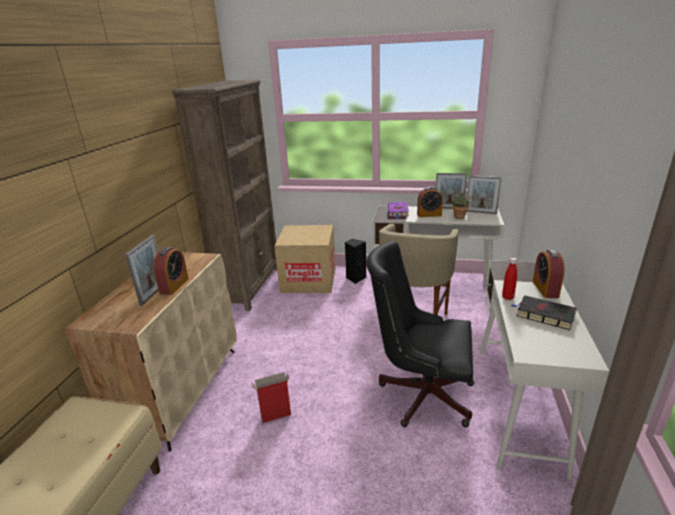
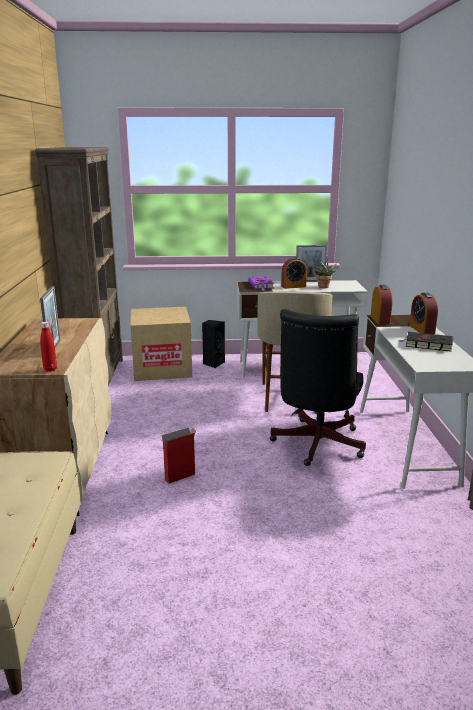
camera: 15 degrees left, 5 degrees down
(174, 285) = (72, 341): alarm clock -> alarm clock (380, 320)
(420, 393) = (316, 445): black office chair -> black office chair turned 75 degrees counterclockwise
(481, 212) = (342, 283): picture frame -> none
(507, 297) = (393, 336): red bottle -> red bottle (50, 369)

